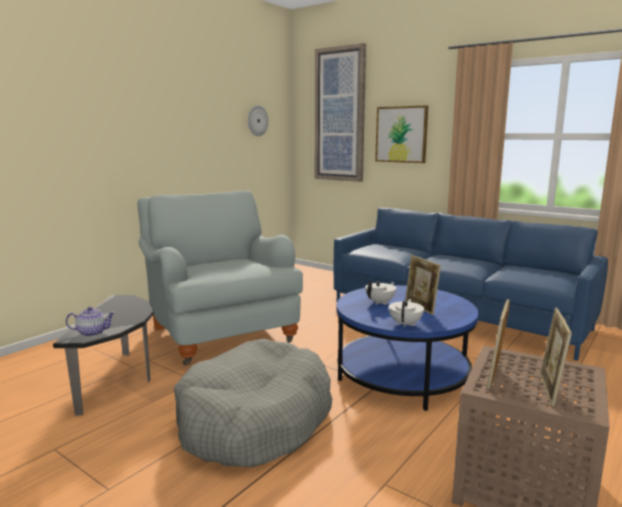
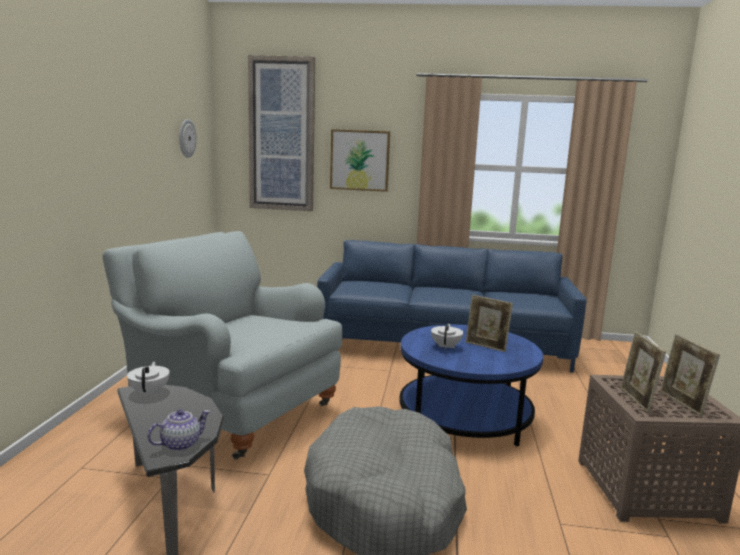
camera: 30 degrees left, 0 degrees up
(405, 324) = (498, 365): white teapot -> white teapot (150, 392)

